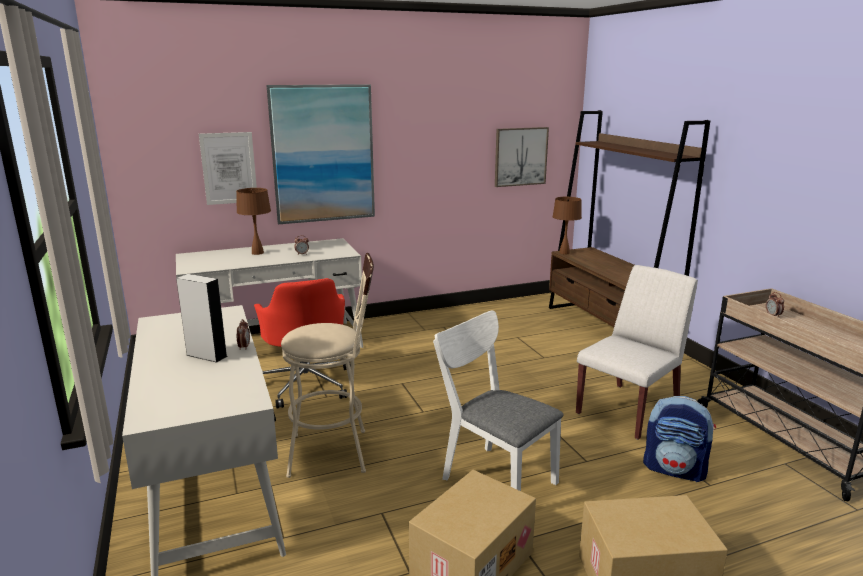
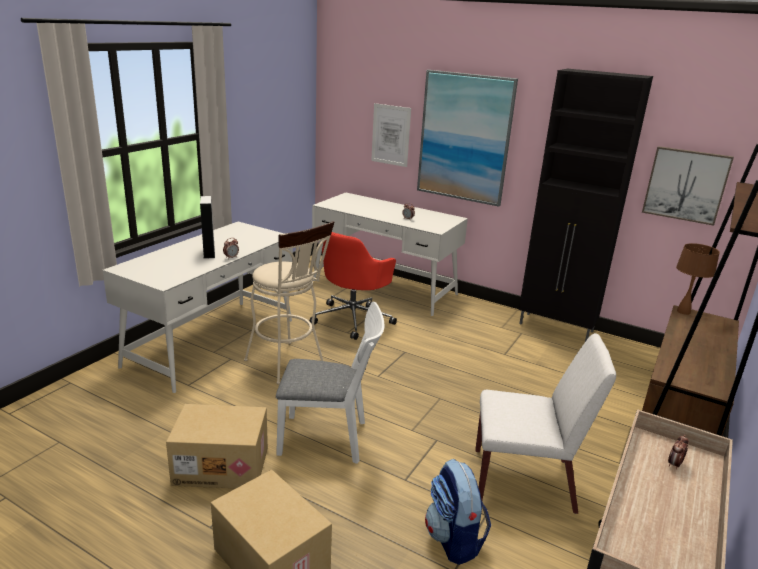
camera: 50 degrees right, 5 degrees up
(258, 253) = (386, 208): brown table lamp -> none
(455, 313) = (557, 328): none -> black cabinet
(493, 476) = (330, 438): white chair -> white chair turned 90 degrees clockwise

